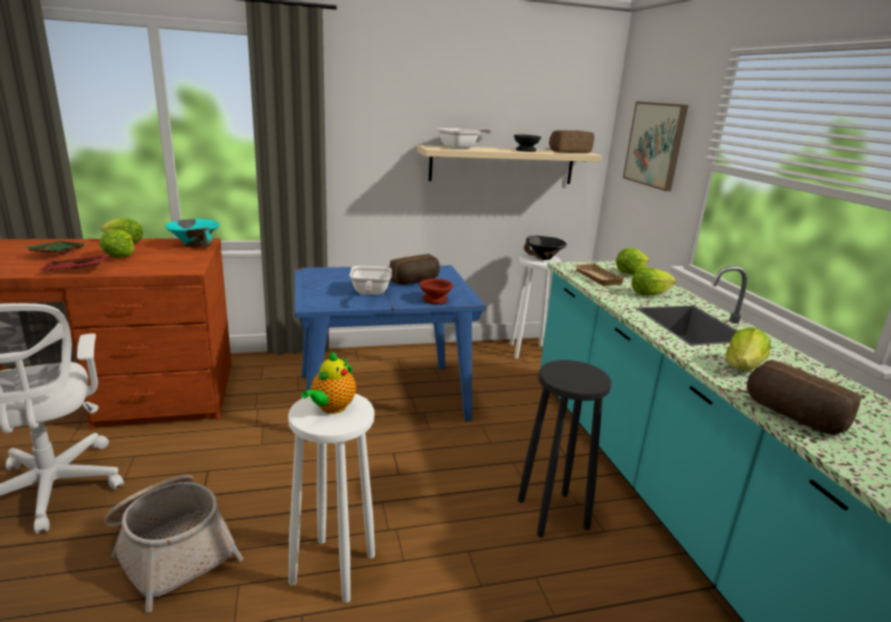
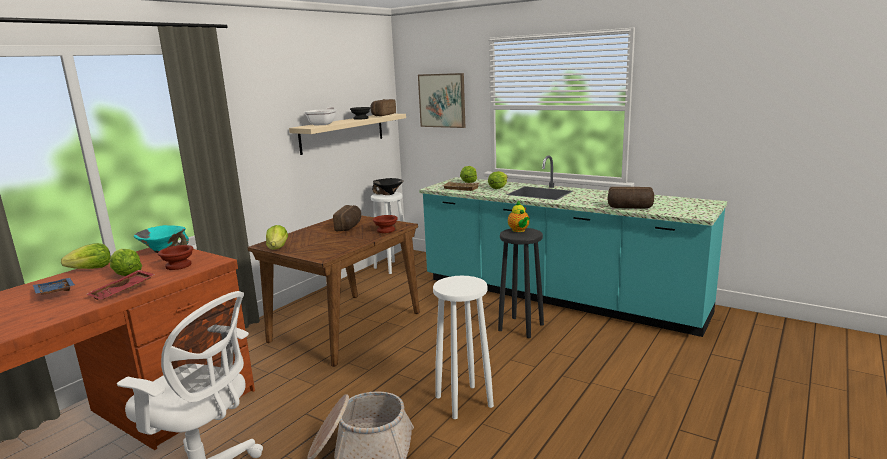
camera: 40 degrees left, 5 degrees down
(57, 253) = (54, 293): green tray -> blue tray
(162, 262) = (178, 265): none -> brown bowl
(331, 408) = (457, 284): teapot -> teapot (519, 230)
(370, 293) = (340, 240): frying pan -> none
(381, 397) = (345, 327): blue dining table -> brown dining table
(743, 367) = (588, 200): lettuce -> lettuce (278, 248)

